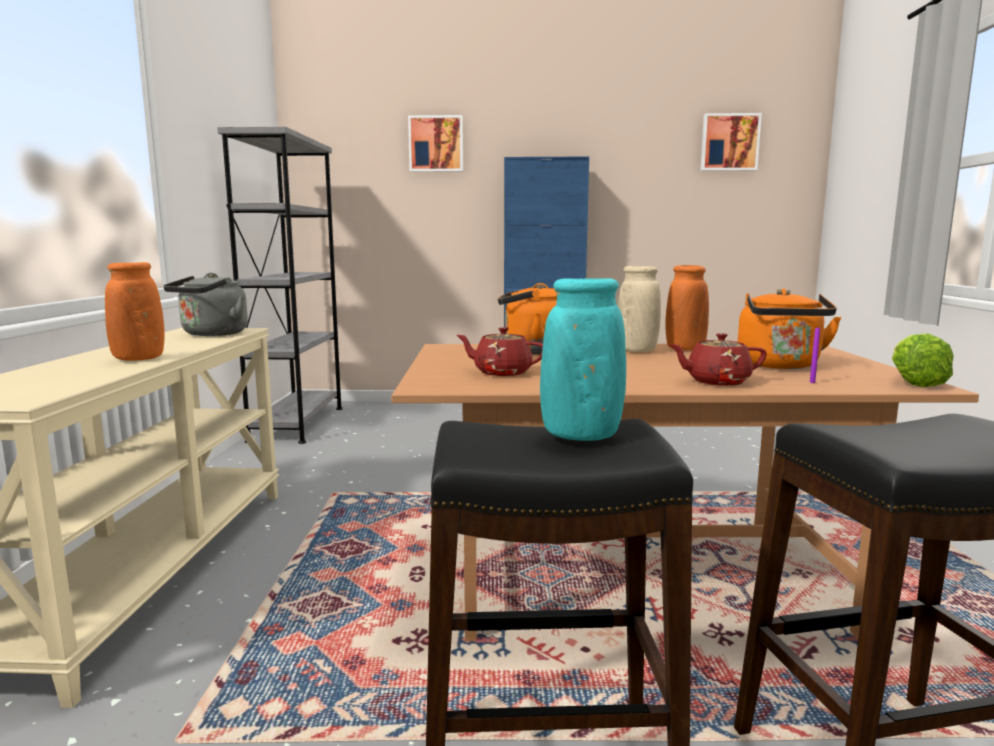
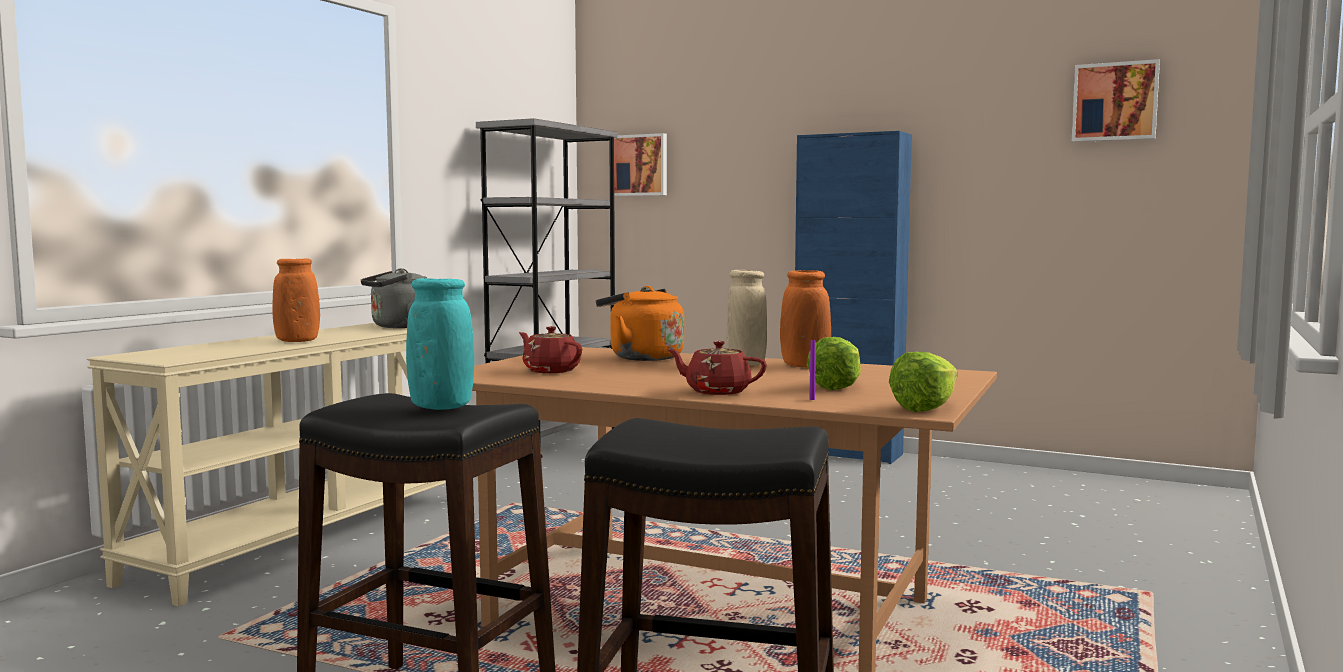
camera: 25 degrees right, 5 degrees down
(436, 144) = (736, 121): picture -> picture (640, 165)
(780, 366) = (841, 385): orange kettle -> lettuce

